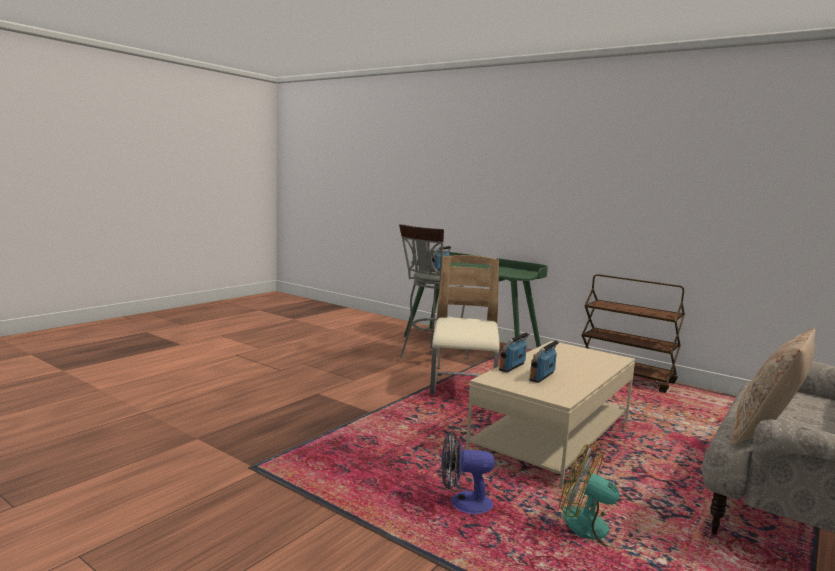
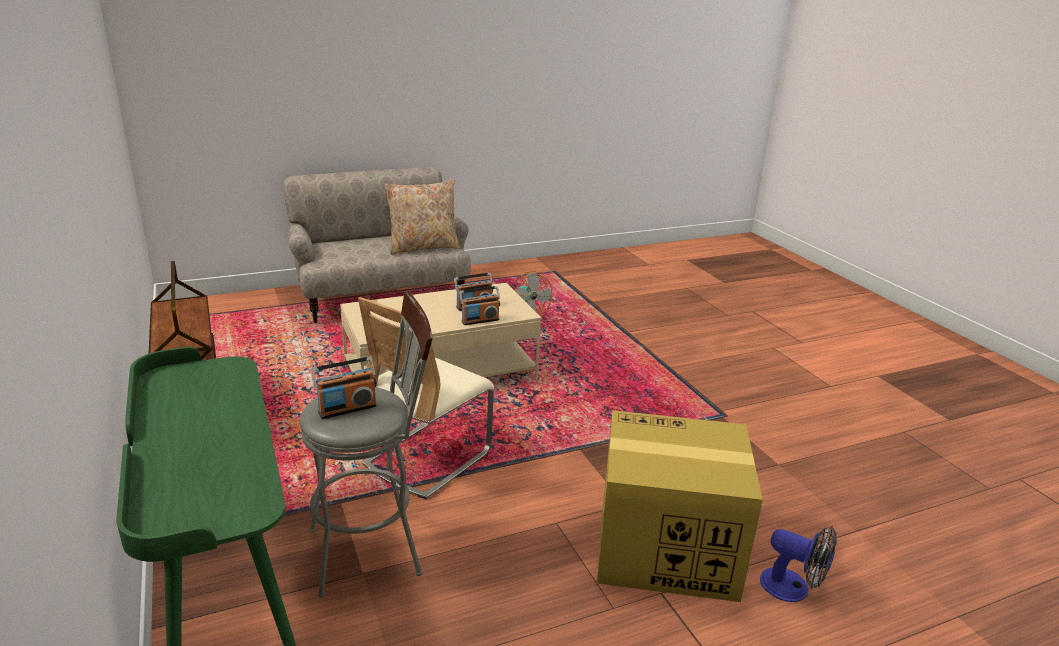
camera: 150 degrees left, 15 degrees up
(284, 382) = (664, 548): none -> cardboard box
(463, 503) = (581, 351): fan -> fan (793, 588)

